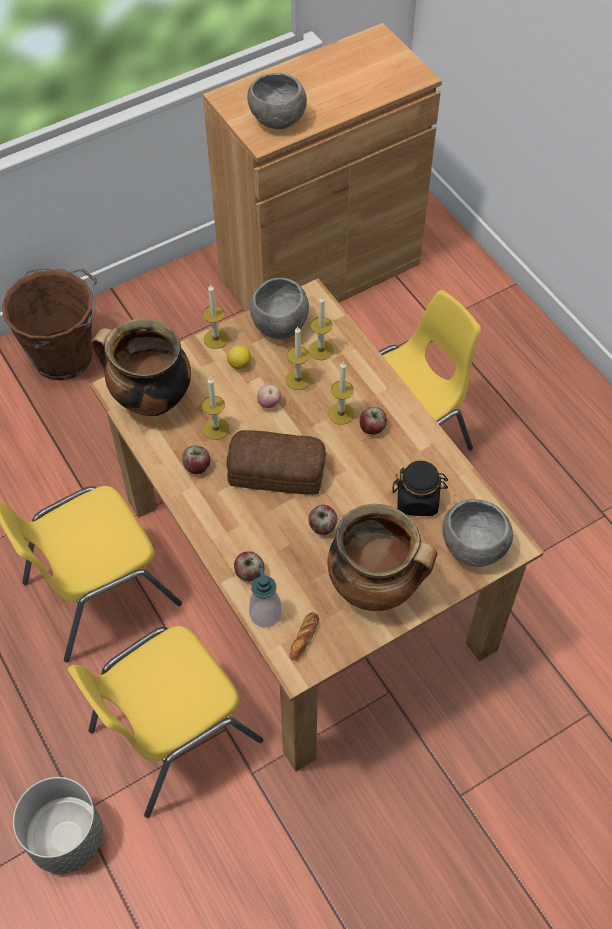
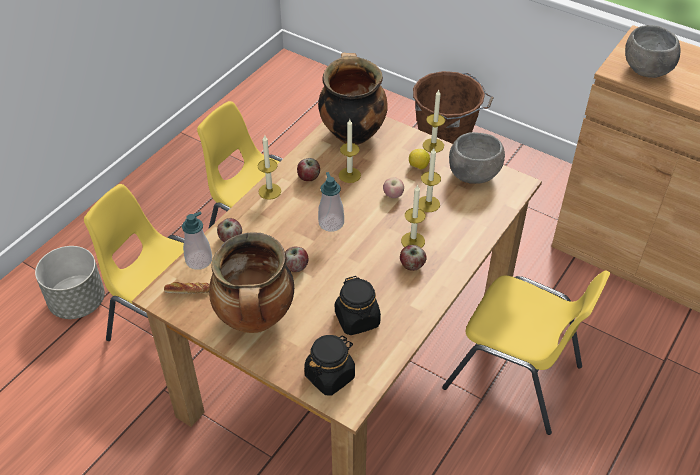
camera: 65 degrees right, 10 degrees down
(278, 472) = (331, 223): bread -> soap dispenser
(321, 350) = (468, 207): candle -> candle (269, 191)
(474, 548) = (330, 376): grey bowl -> black jar

